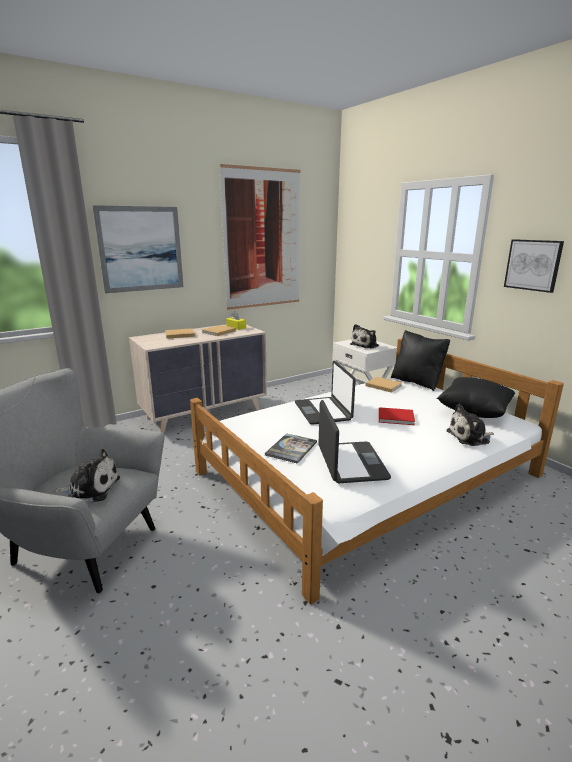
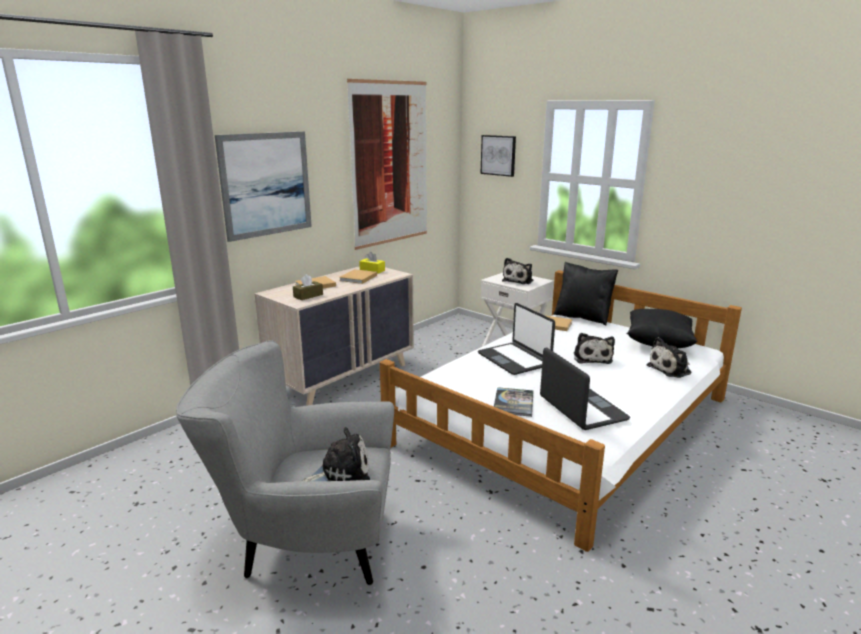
camera: 15 degrees left, 0 degrees up
(165, 342) = (308, 296): none -> brown tissue box
(397, 418) = (592, 358): red book -> plush toy
(533, 265) = (700, 192): picture -> picture (498, 155)

